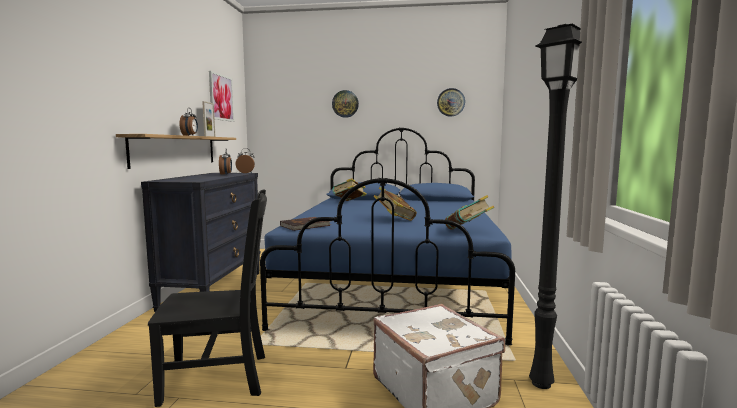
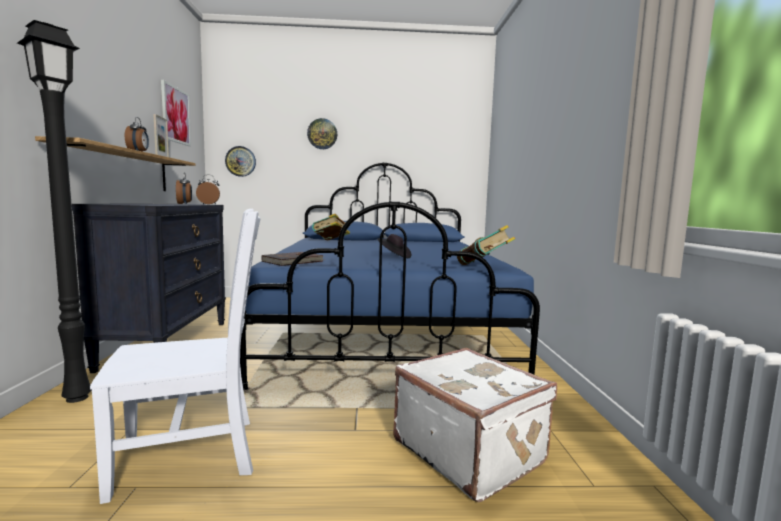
camera: 10 degrees left, 0 degrees up
(220, 378) = (192, 455): black chair -> white chair
(394, 220) = (394, 256): book -> black hat
(450, 102) = (437, 138): wall clock -> wall clock (240, 161)
(539, 383) = (578, 433): black floor lamp -> black floor lamp (74, 398)

